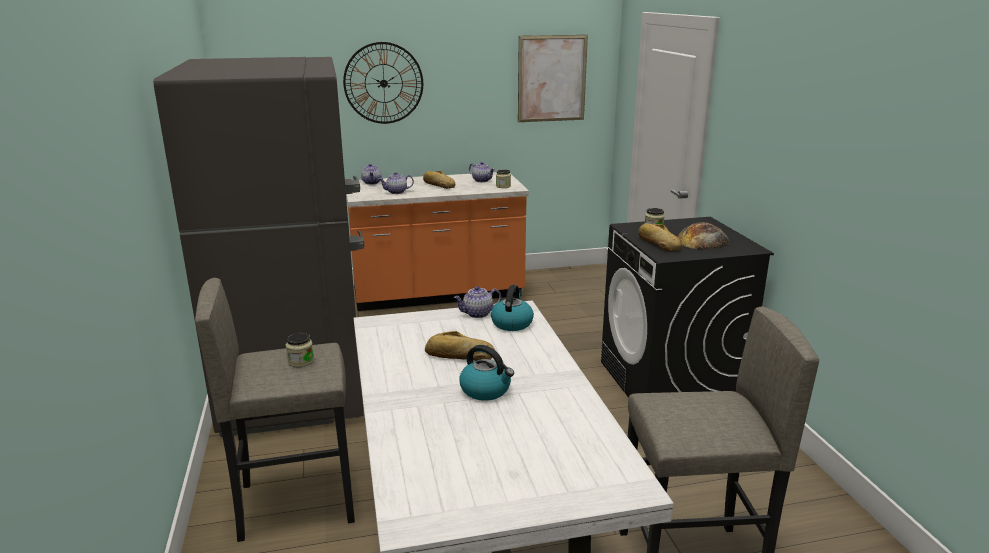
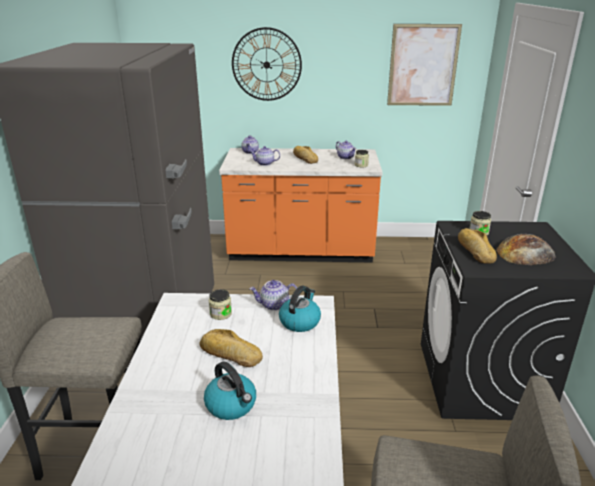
camera: 15 degrees right, 5 degrees up
(301, 361) = (89, 338): jar -> jar (220, 314)

